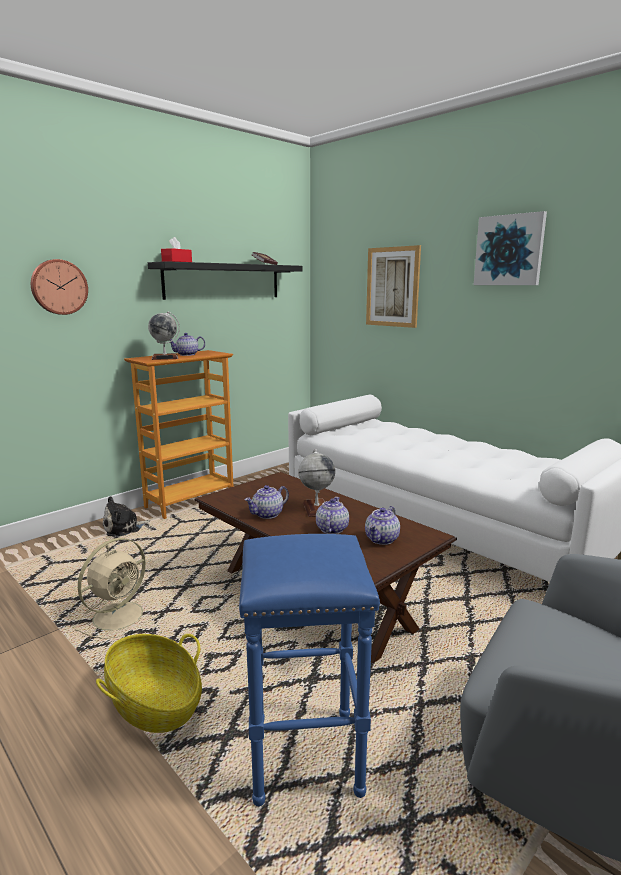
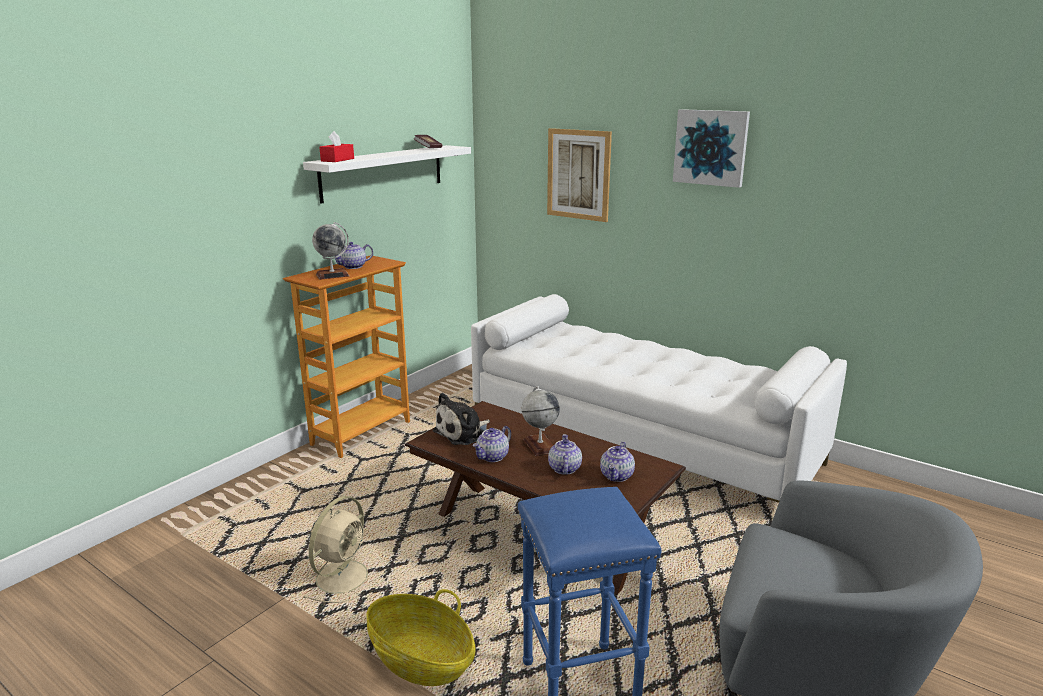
camera: 10 degrees left, 5 degrees up
(59, 287) = (210, 205): wall clock -> none
(124, 528) = (298, 473): plush toy -> plush toy (463, 433)
(223, 281) = (383, 172): black shelf -> white shelf

